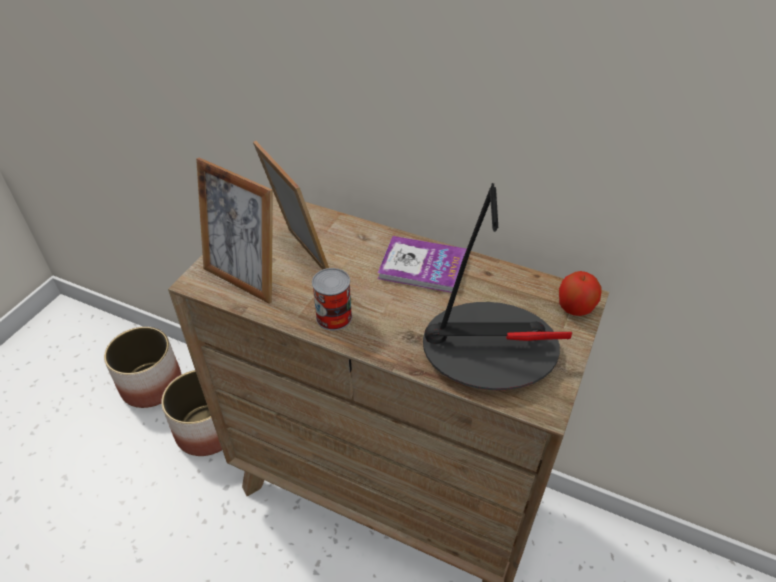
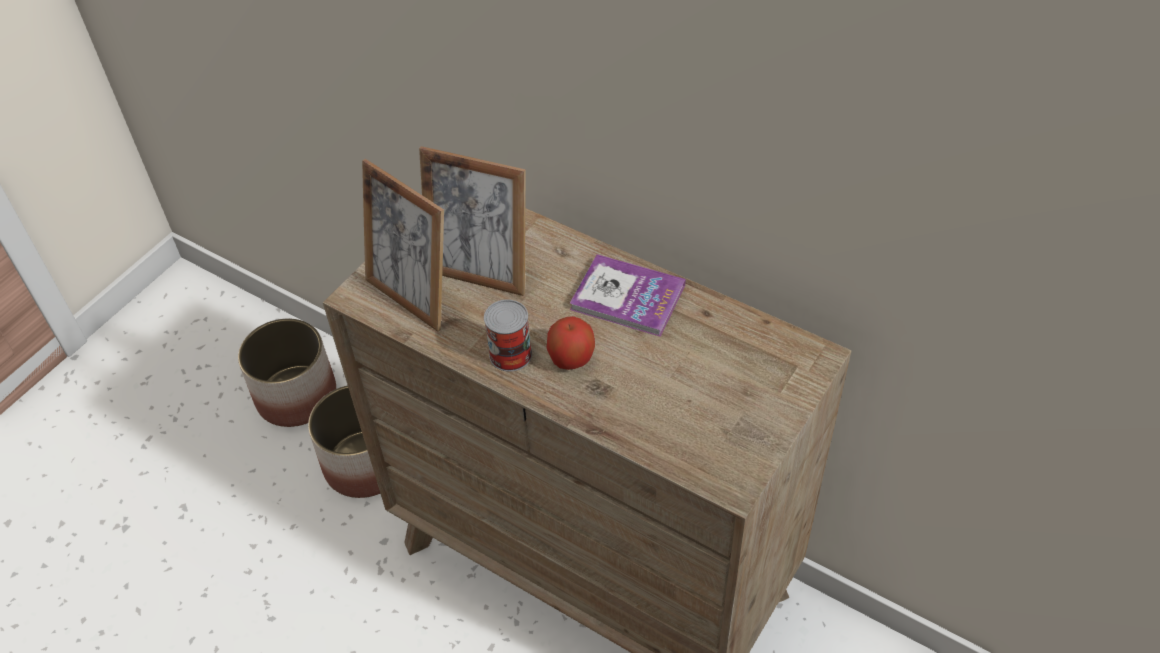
camera: 10 degrees right, 5 degrees up
(299, 257) = (480, 273): picture frame -> picture frame turned 135 degrees clockwise
(490, 348) = (686, 409): table lamp -> none
(575, 308) = (801, 368): apple -> apple (571, 359)

